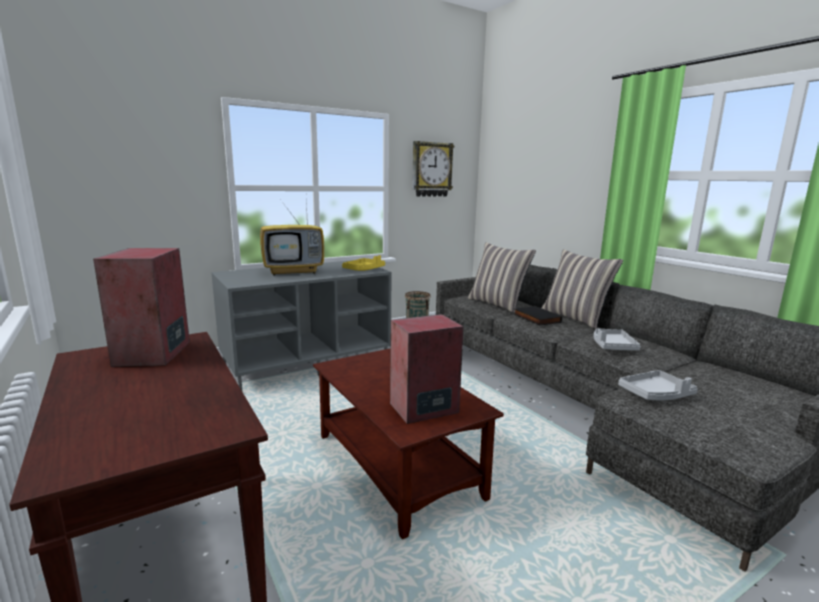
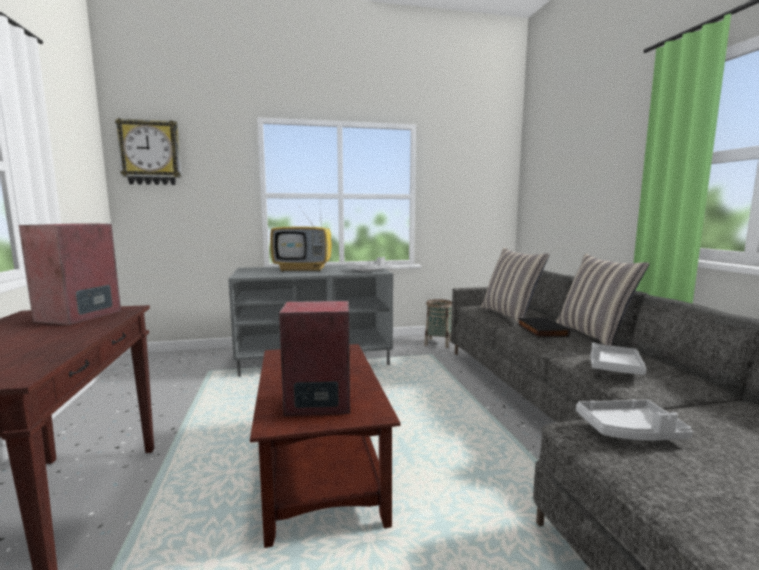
camera: 20 degrees right, 5 degrees down
(364, 270) = (369, 271): yellow tray -> grey tray
(431, 169) = (463, 178): wall clock -> wall clock (150, 153)

